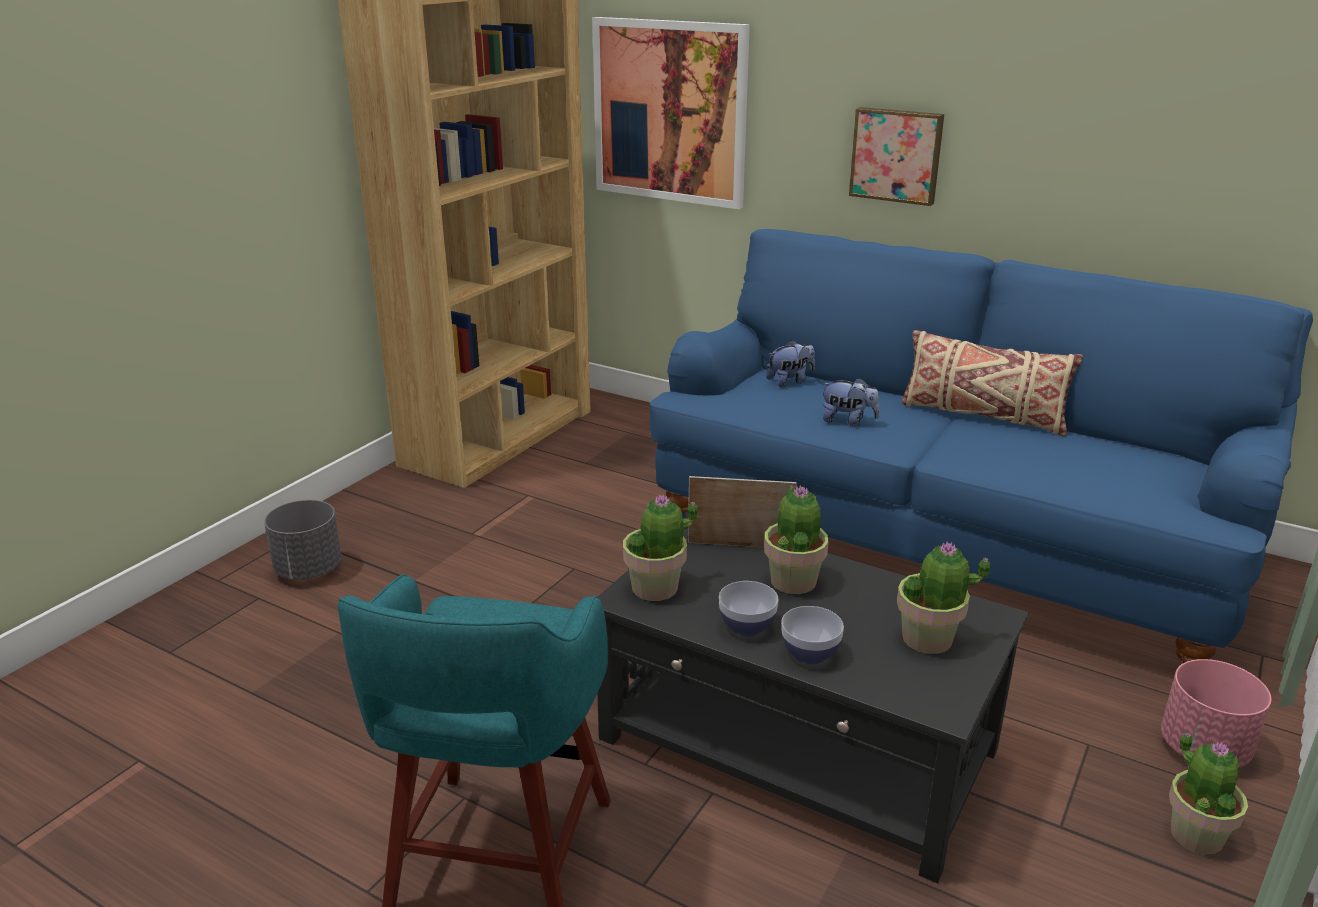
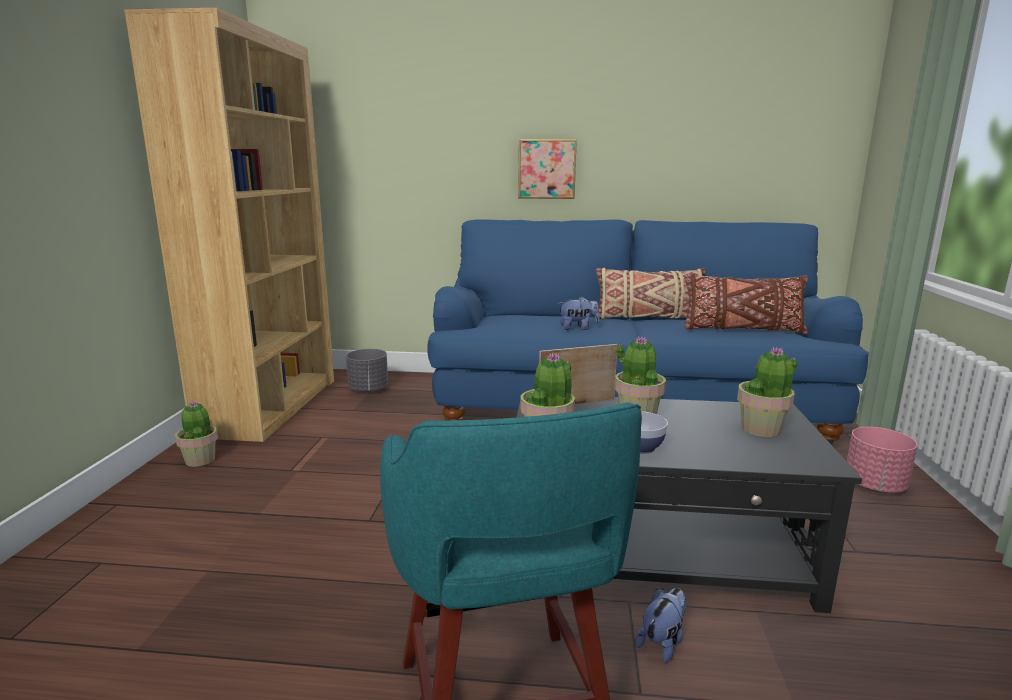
camera: 25 degrees left, 10 degrees down
(309, 570) = (146, 528): grey planter -> grey planter (369, 390)
(669, 112) = (379, 154): picture -> none
(790, 381) = (516, 316): plush toy -> plush toy (662, 642)
(810, 653) = (702, 453): bowl -> none
(1091, 468) = (742, 330): none -> brown pillow
(1196, 834) = (924, 533): potted plant -> potted plant (200, 460)

